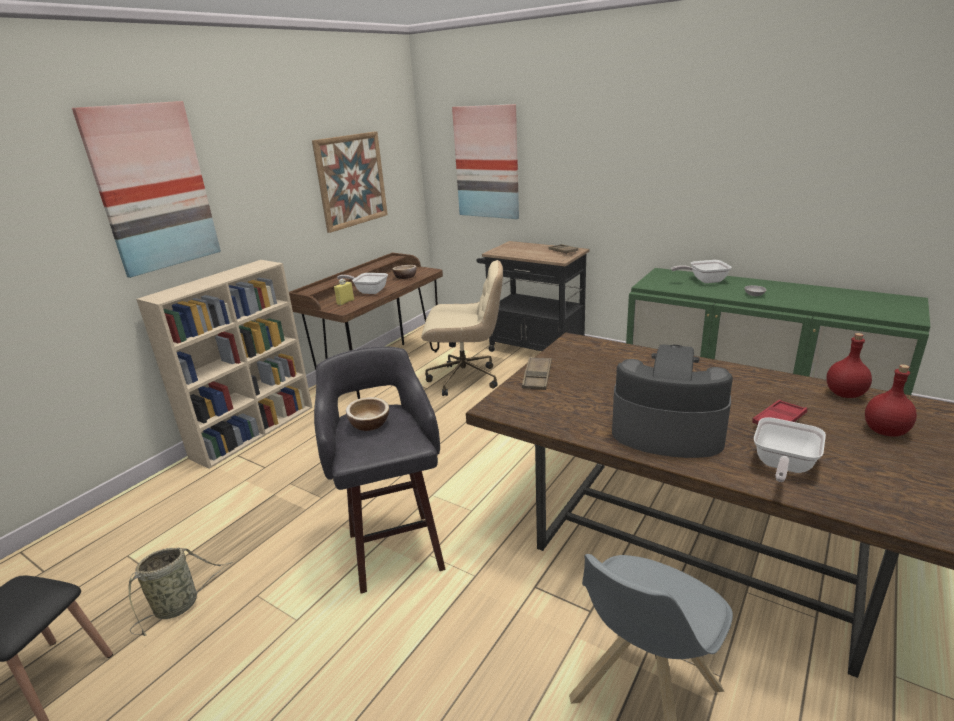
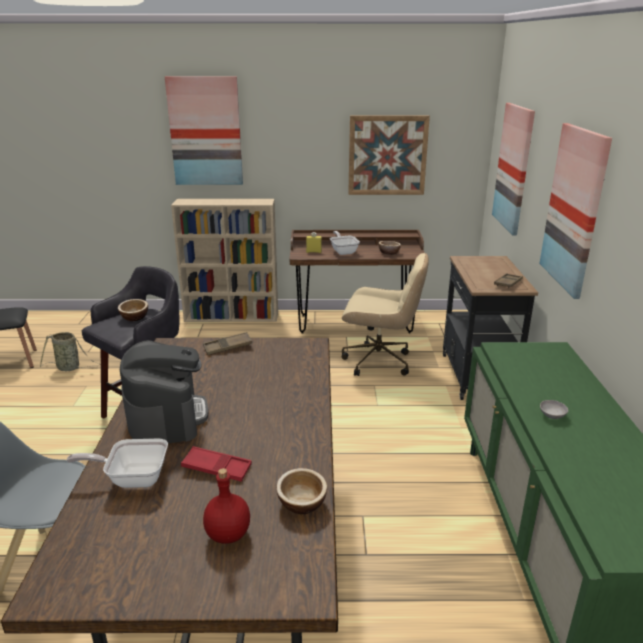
camera: 55 degrees right, 0 degrees up
(466, 379) = (380, 362): beige office chair -> beige office chair turned 45 degrees counterclockwise
(624, 166) = (574, 209): none -> picture
(704, 281) = (561, 377): frying pan -> none
(844, 394) = (301, 503): red bottle -> bowl

